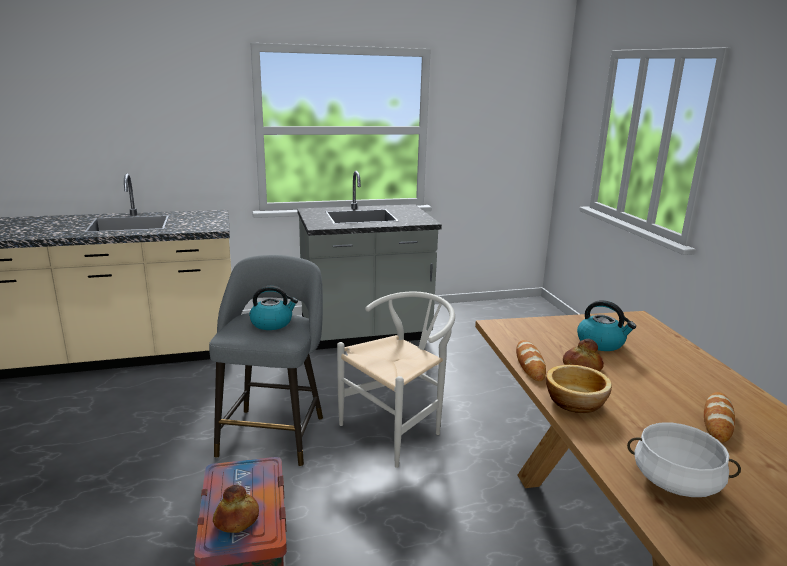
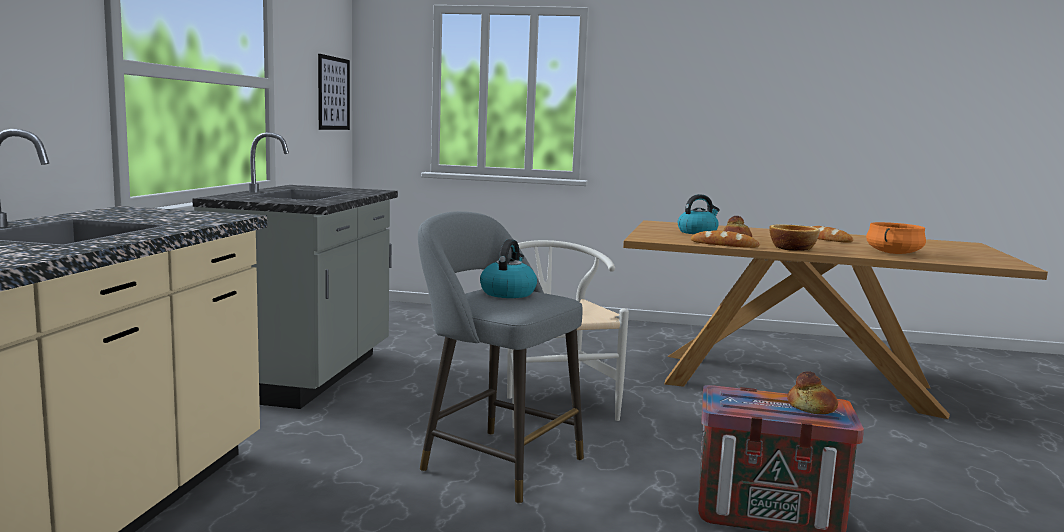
camera: 65 degrees left, 10 degrees down
(523, 132) = (333, 93): none -> picture
(675, 482) = (894, 253): white cooking pot -> orange cooking pot

